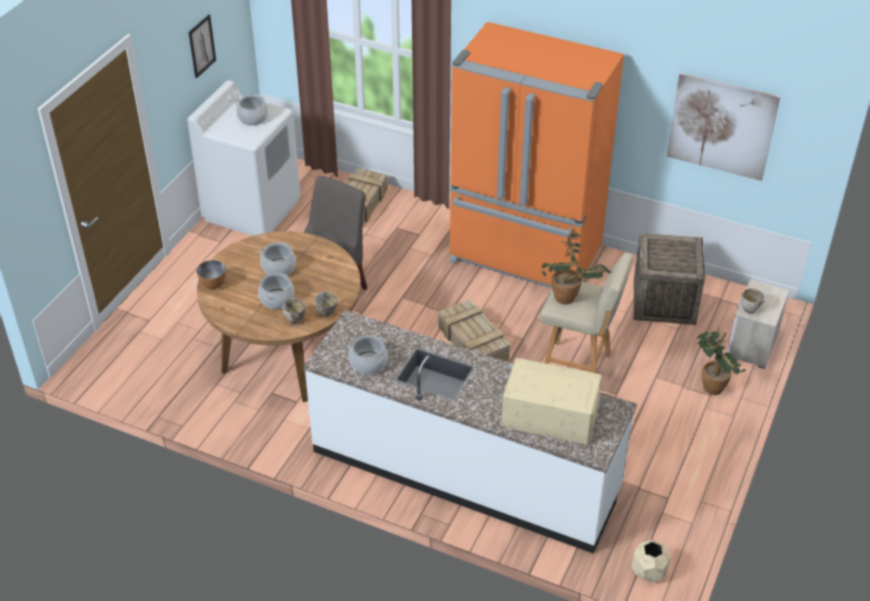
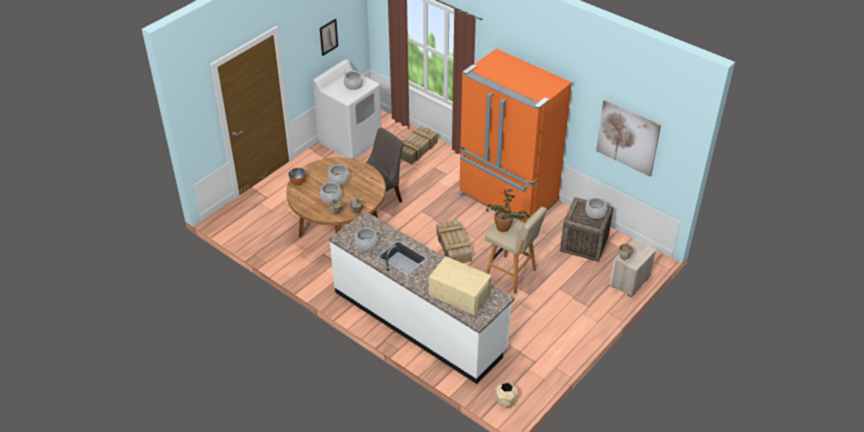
camera: 15 degrees right, 0 degrees up
(681, 251) = (595, 213): none -> cooking pot
(712, 384) = (593, 300): potted plant -> none

